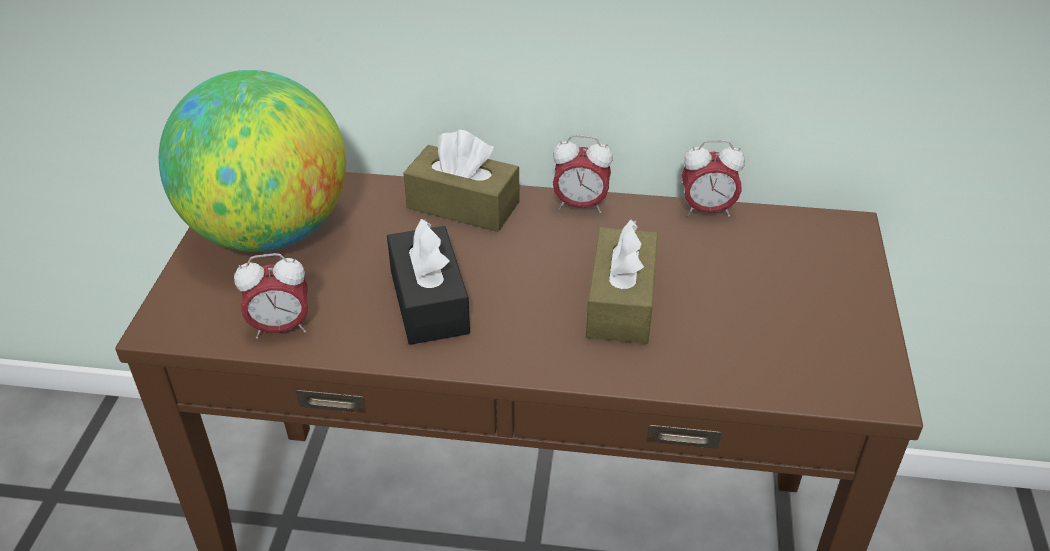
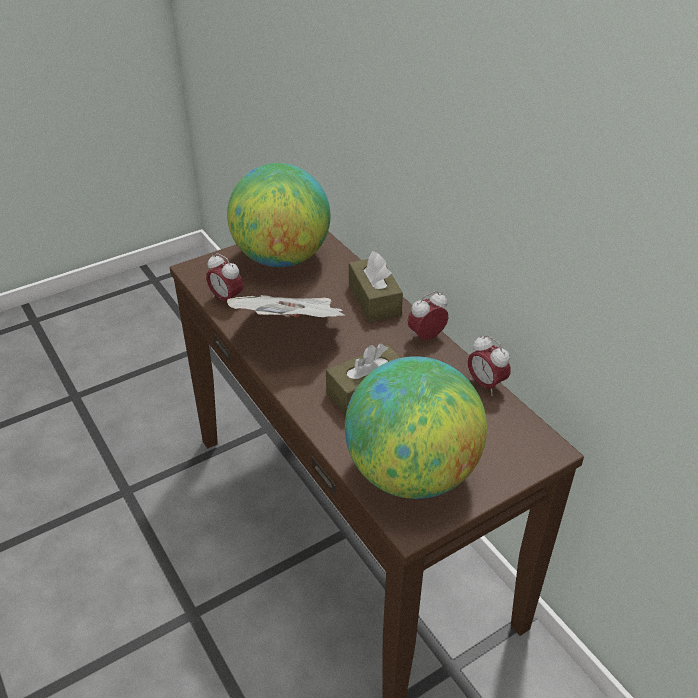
camera: 50 degrees right, 0 degrees up
(429, 302) = (292, 330): black tissue box -> newspaper
(580, 206) = (426, 337): alarm clock -> alarm clock turned 90 degrees clockwise
(794, 344) = (411, 473): none -> globe

